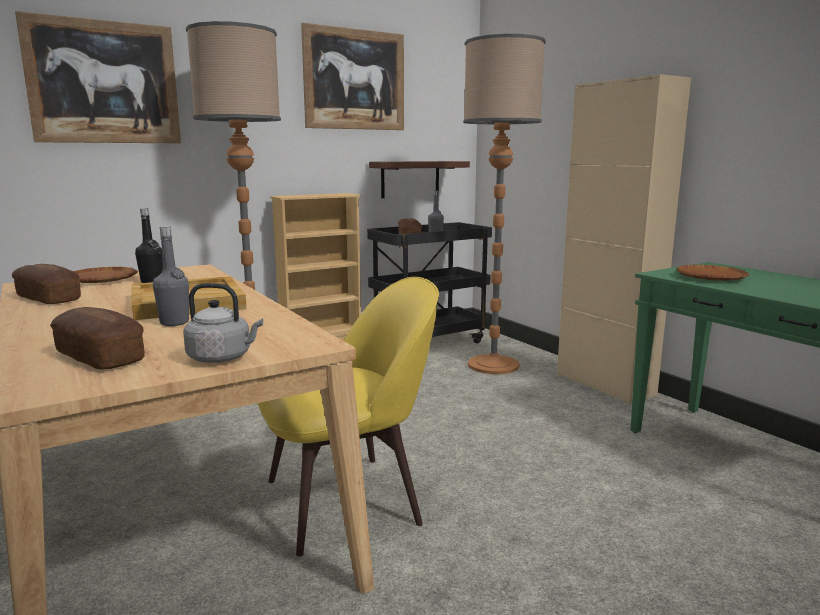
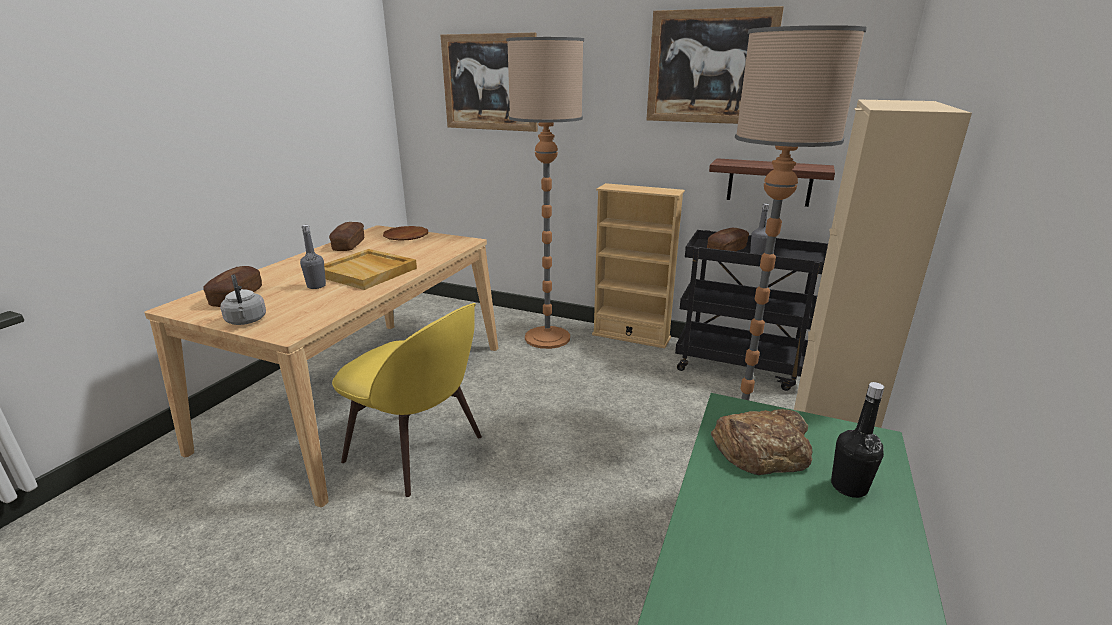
camera: 55 degrees right, 10 degrees up
(152, 281) = (414, 246): black bottle -> black bottle (848, 487)
(711, 277) = (762, 448): brown plate -> bread

